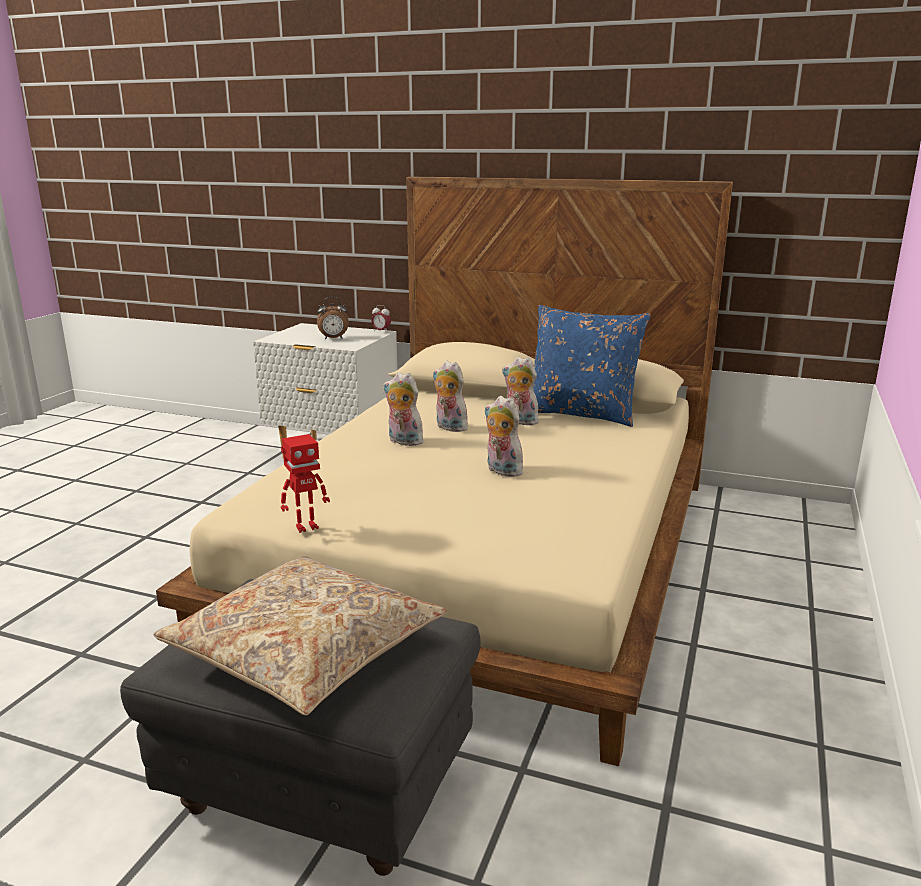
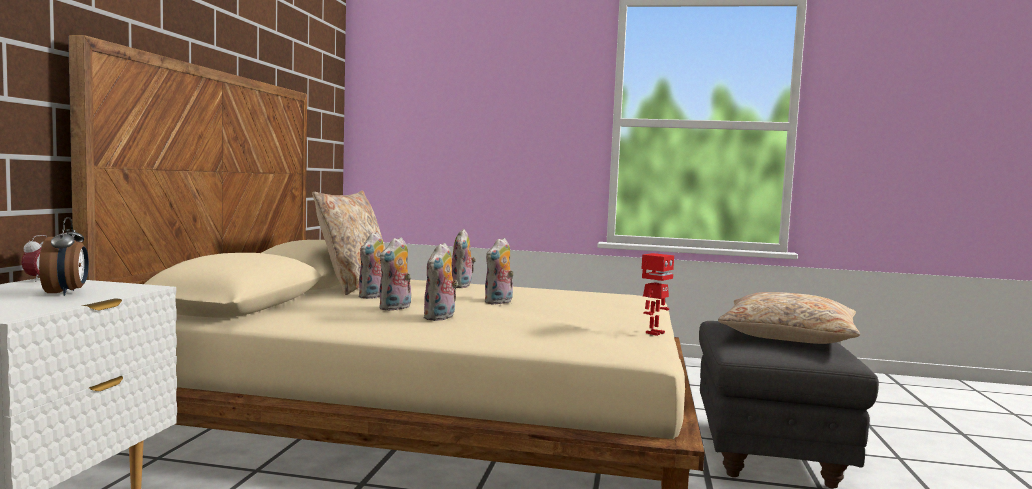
camera: 100 degrees left, 15 degrees down
(306, 527) = (654, 333): toy robot -> toy robot turned 75 degrees clockwise
(581, 414) = (354, 286): blue pillow -> beige pillow
(610, 457) = (462, 286): none -> plush toy

